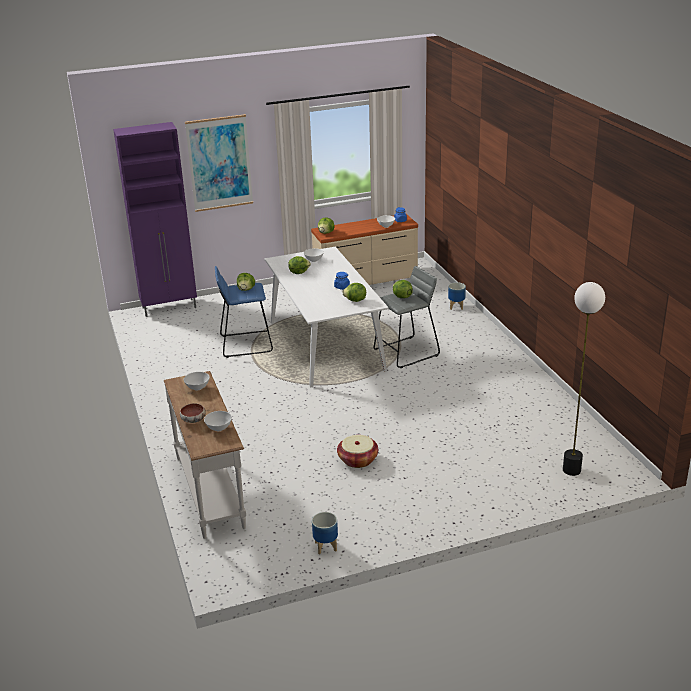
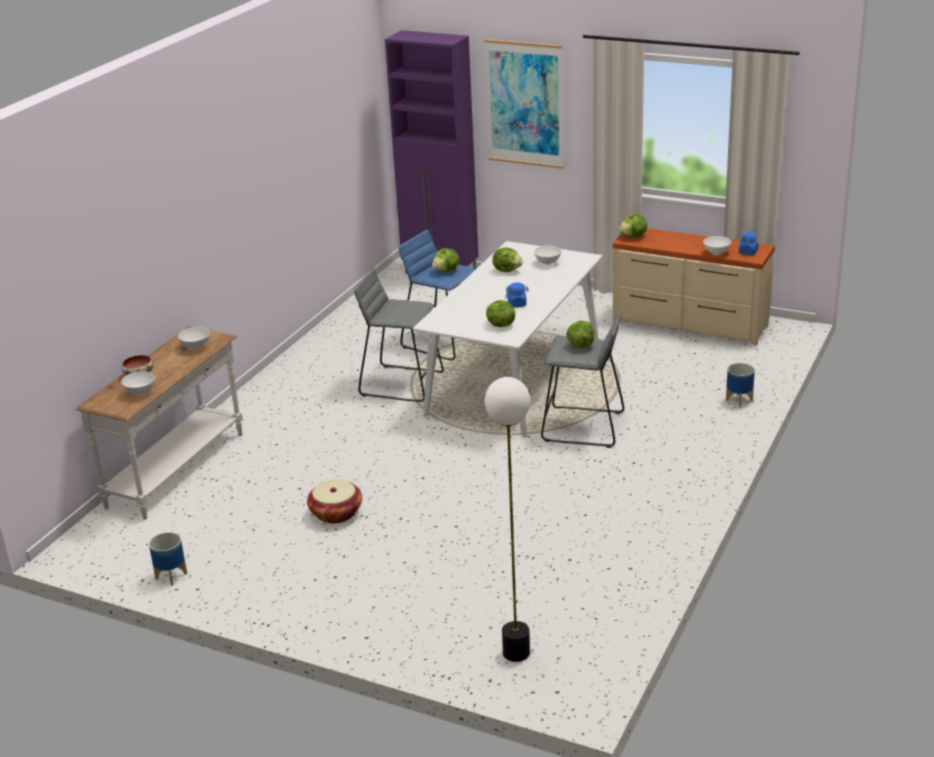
camera: 45 degrees right, 0 degrees up
(263, 376) = (402, 383): none -> grey stool

